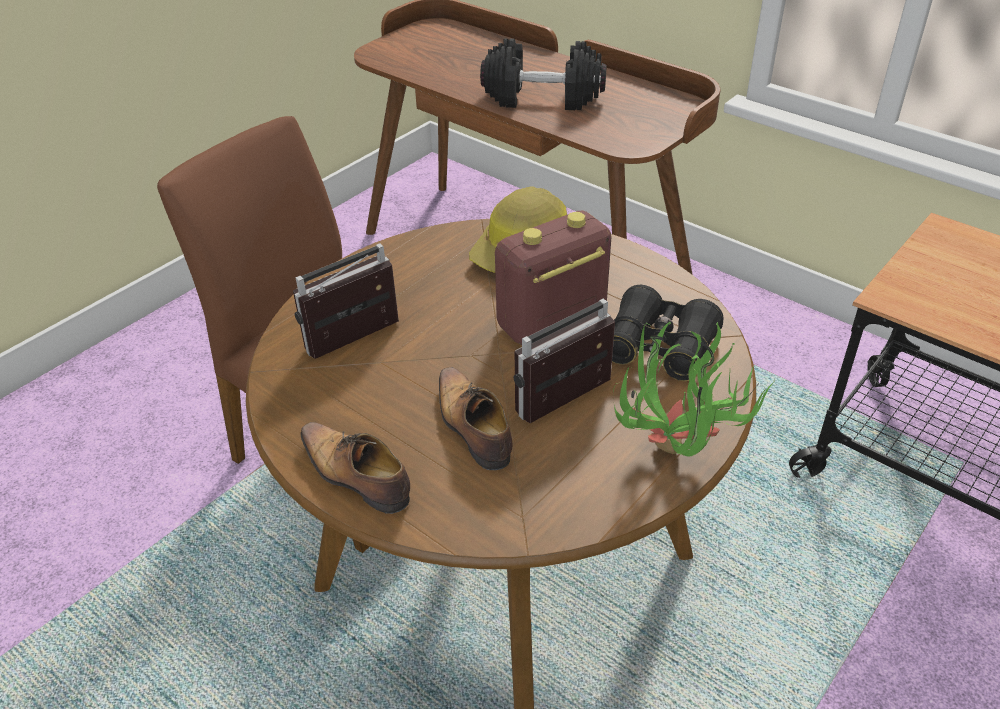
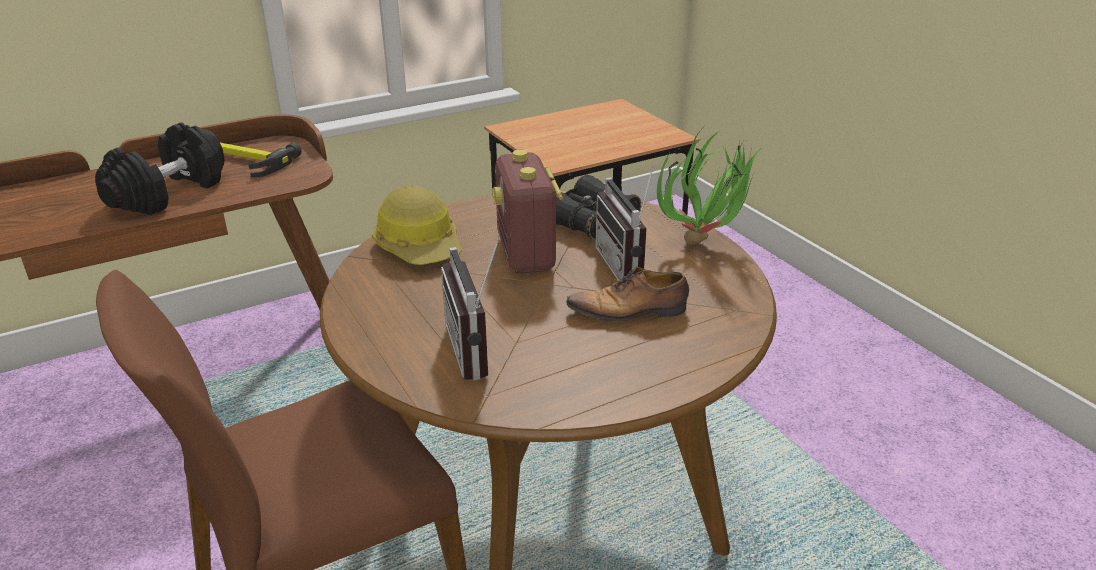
camera: 70 degrees left, 10 degrees down
(356, 476) = (658, 377): shoe -> none
(633, 105) = (245, 161): none -> hammer

